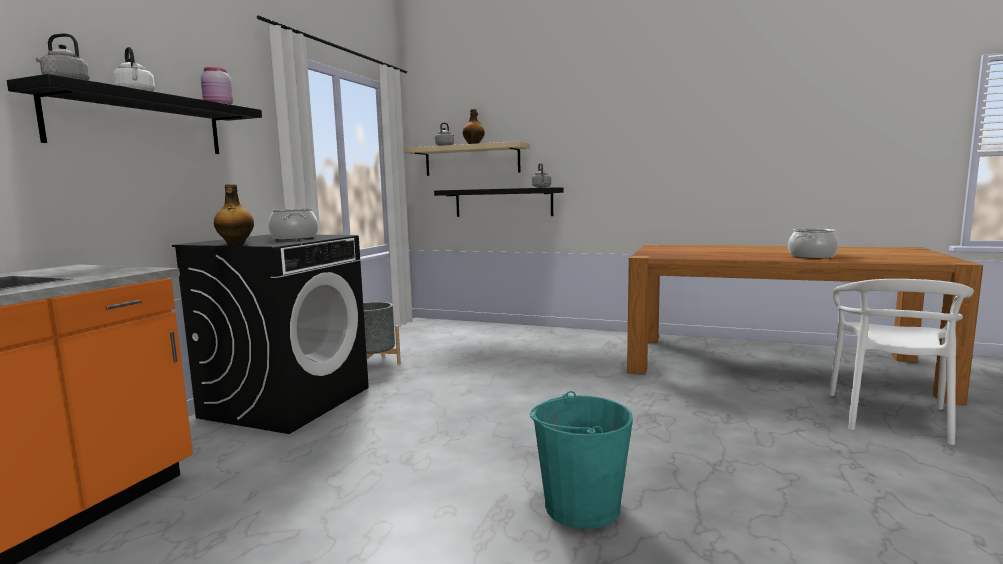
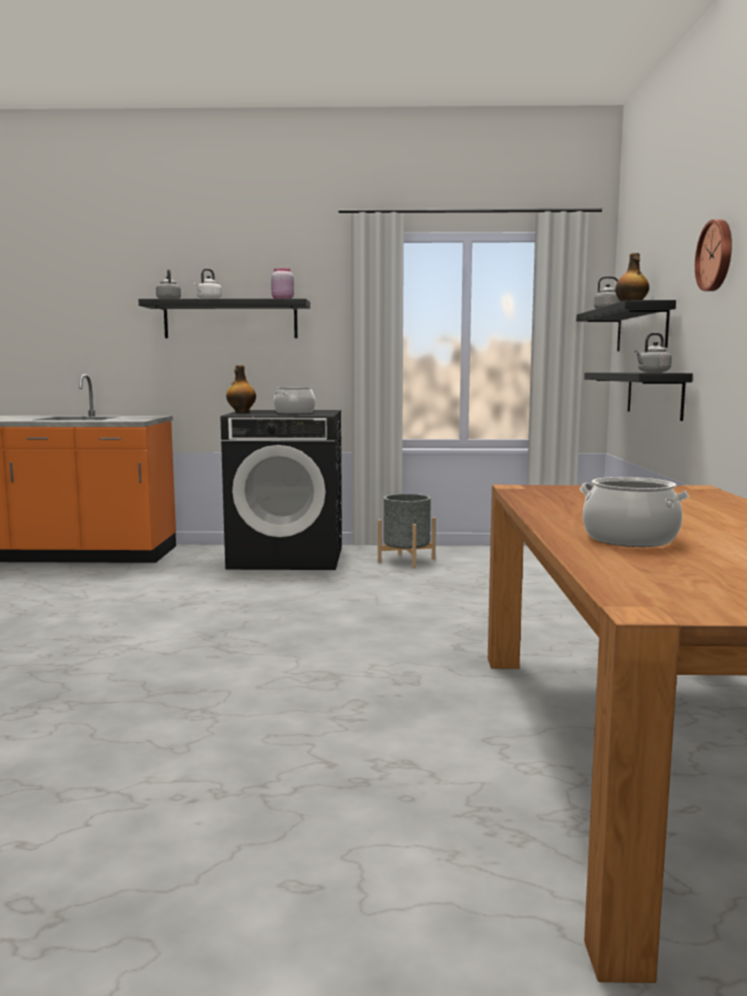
camera: 70 degrees right, 0 degrees up
(471, 160) = (641, 328): beige shelf -> black shelf
(581, 506) = (113, 661): turquoise bucket -> none
(586, 120) = (716, 255): none -> wall clock
(890, 417) = (436, 853): white chair -> none

